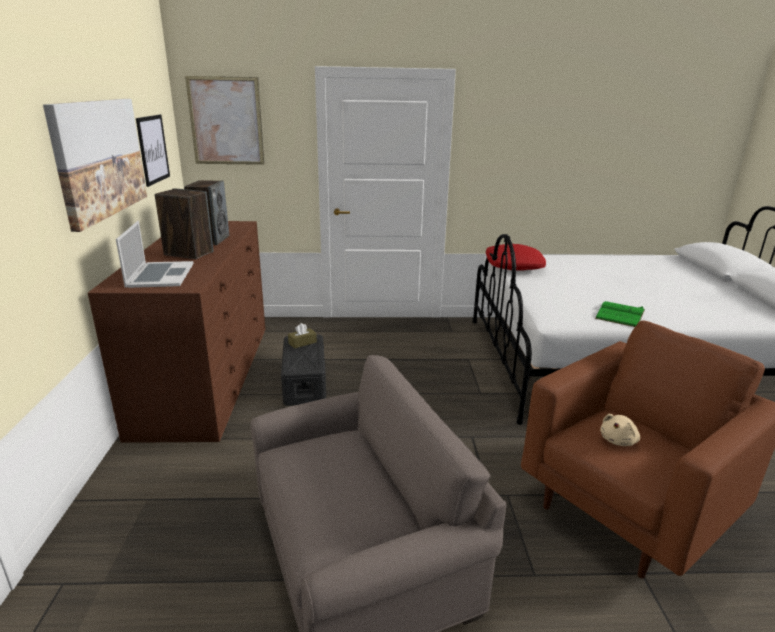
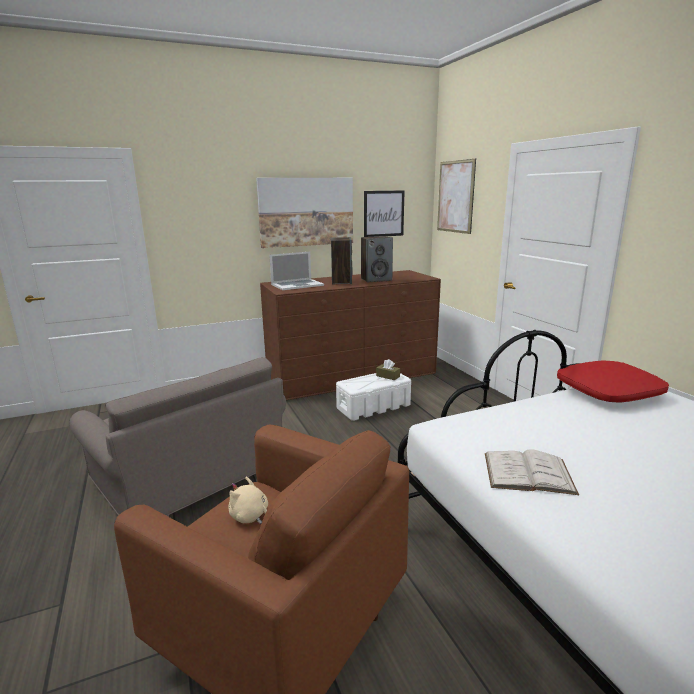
camera: 70 degrees right, 5 degrees down
(304, 382) = (374, 407): black storage box -> white storage box
(620, 314) = (528, 473): green book -> white book

